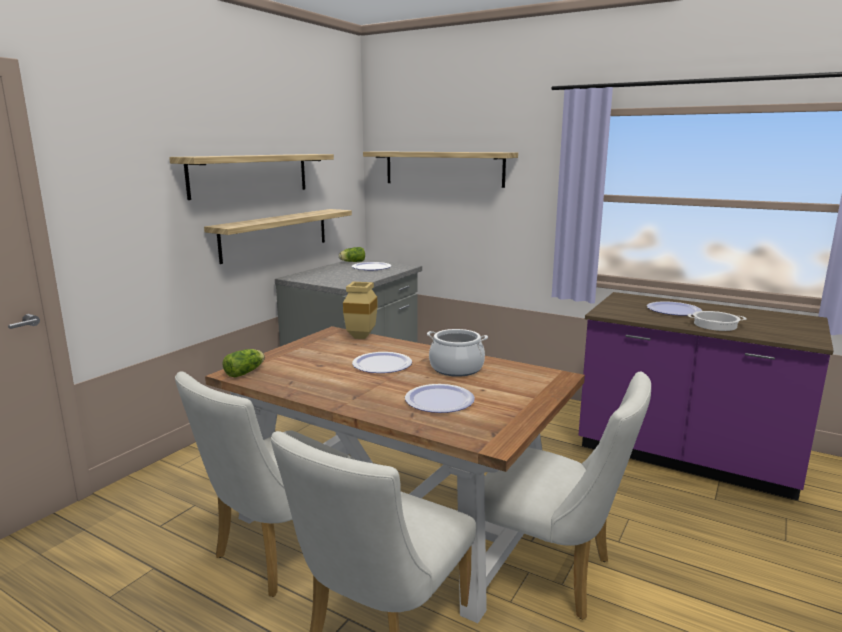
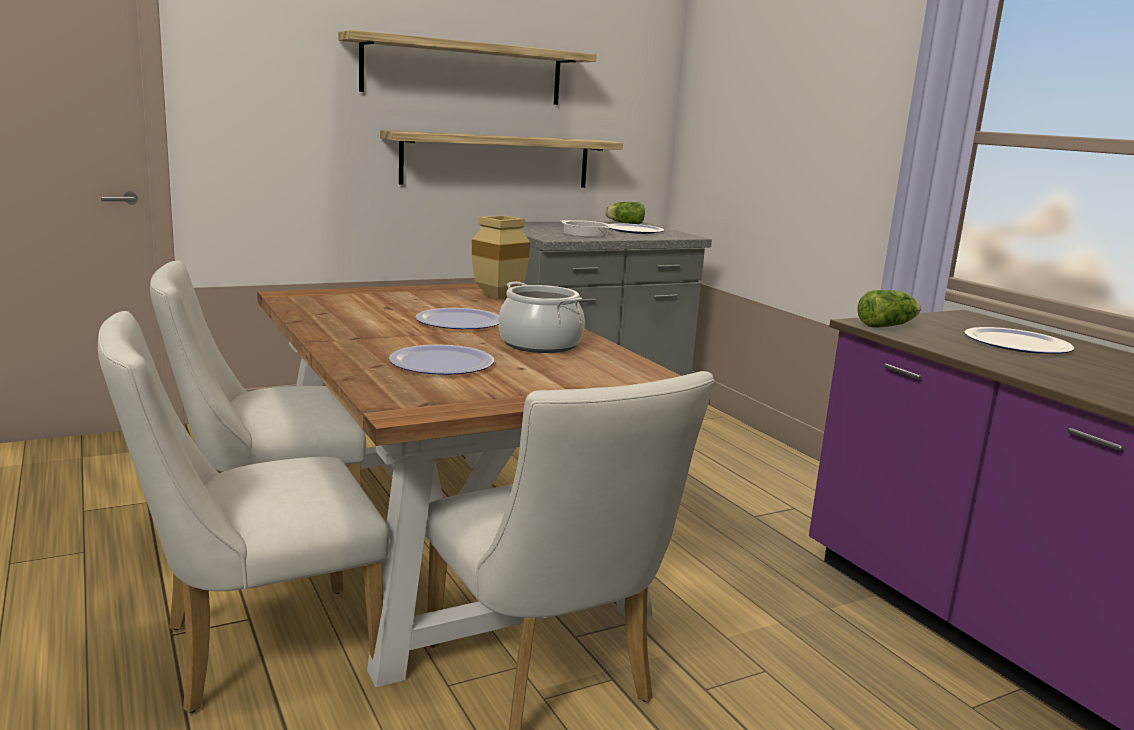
camera: 30 degrees right, 0 degrees up
(246, 372) = (300, 297): lettuce -> lettuce (888, 326)
(443, 168) = (770, 87): shelf -> none
(715, 325) = (1047, 371): cooking pot -> cooking pot (584, 233)

